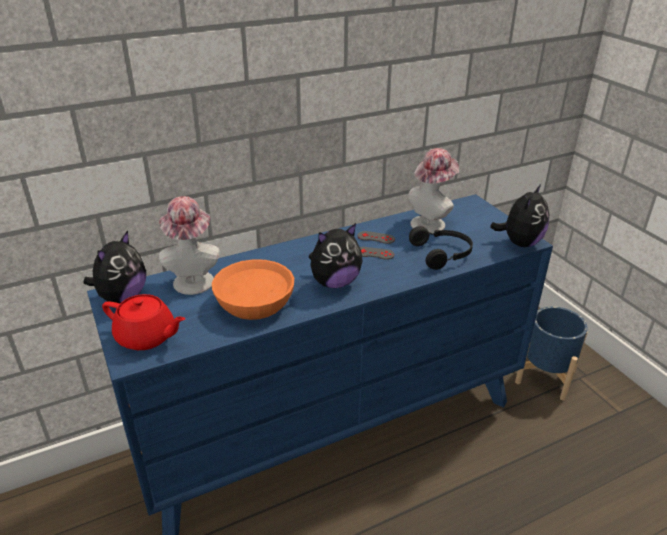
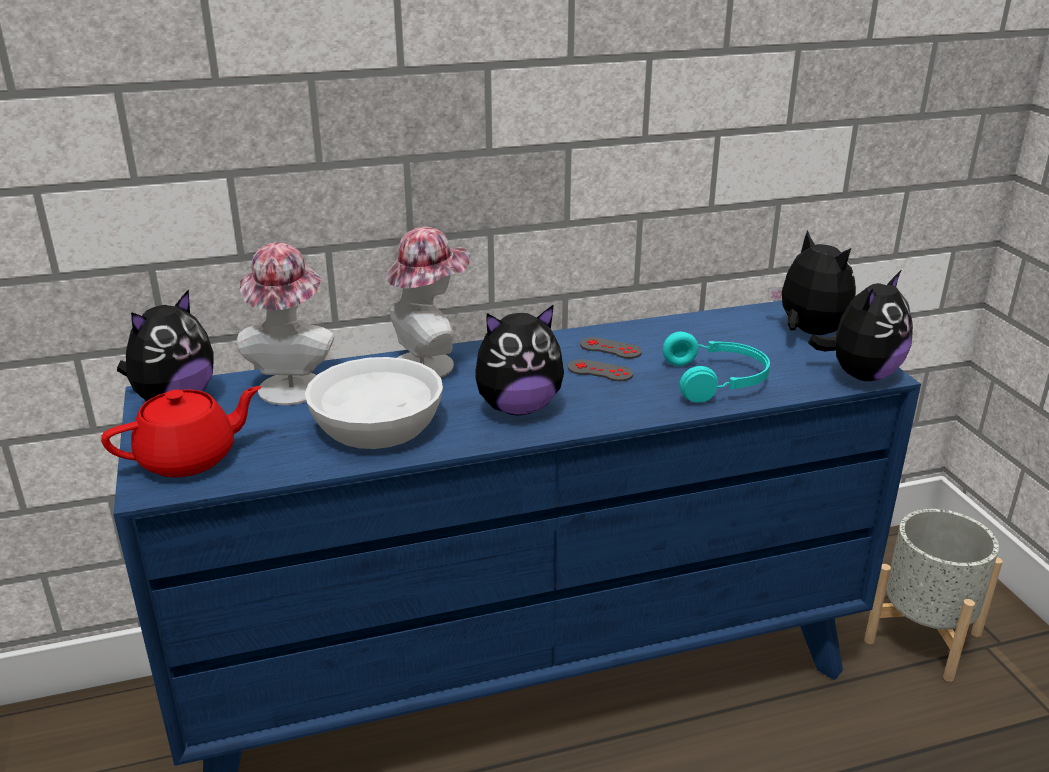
camera: 10 degrees right, 5 degrees down
(147, 337) = (189, 458): red teapot -> red teapot turned 60 degrees counterclockwise
(254, 303) = (375, 425): orange bowl -> white bowl
(430, 222) = (712, 333): hat -> hat (430, 364)
(442, 254) = (717, 380): black headphones -> turquoise headphones
(484, 217) = (808, 332): none -> plush toy
(545, 376) = (922, 637): blue planter -> grey planter

